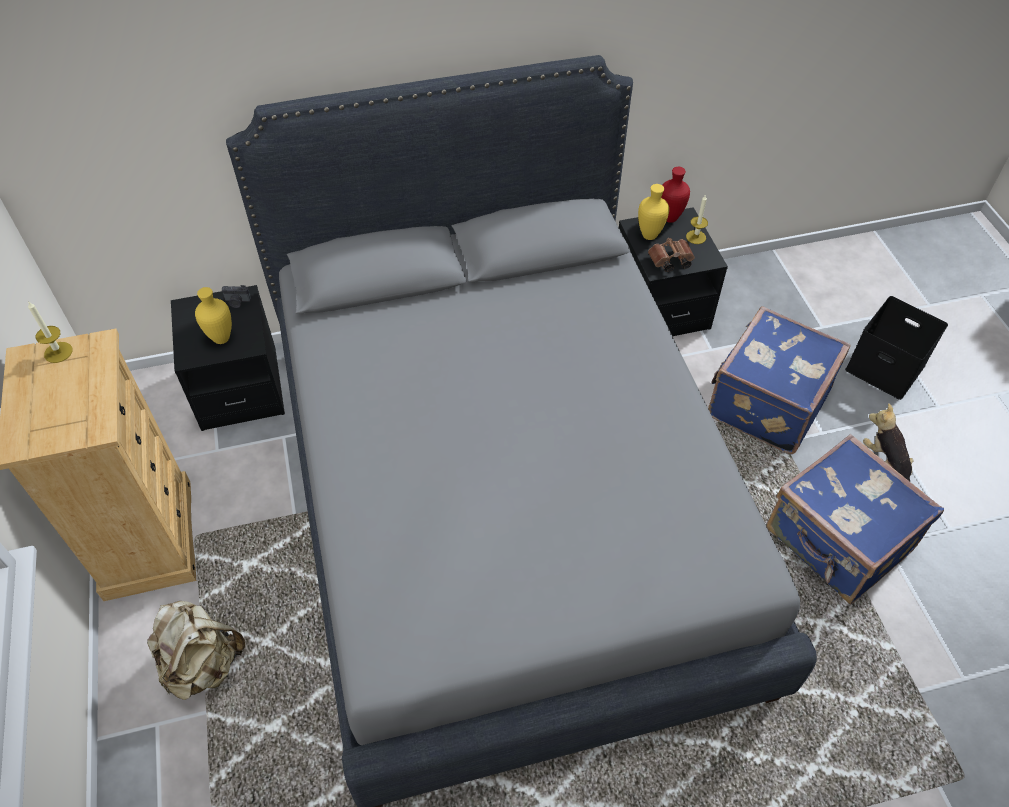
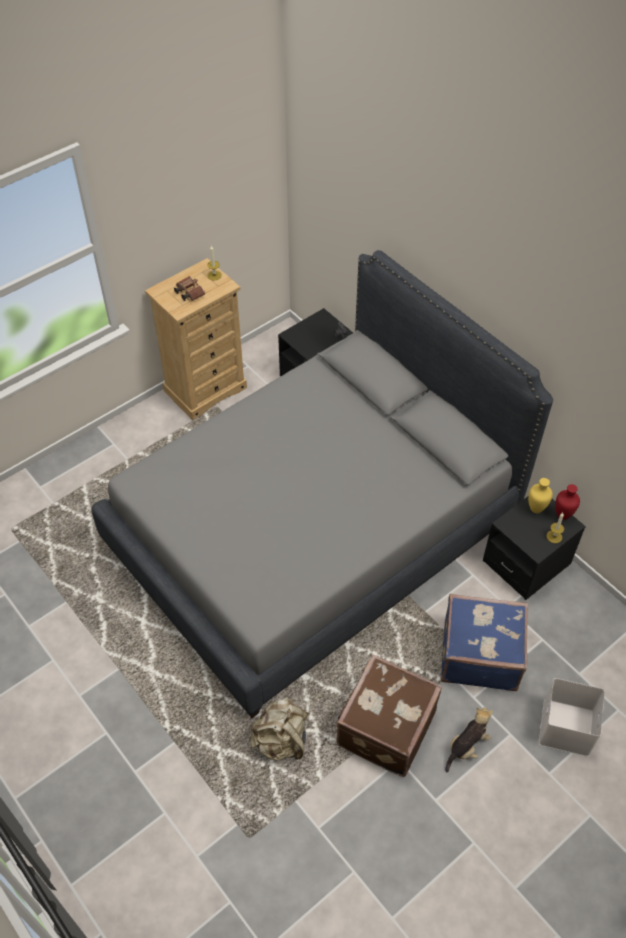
camera: 65 degrees right, 0 degrees up
(203, 664) = (150, 446): beige backpack -> beige backpack (281, 740)
(221, 338) = (311, 341): yellow vase -> none
(669, 261) = (518, 528): brown binoculars -> brown binoculars (189, 293)
(837, 542) = (384, 727): blue suitcase -> brown suitcase
(887, 367) = (567, 728): black storage box -> white storage box

